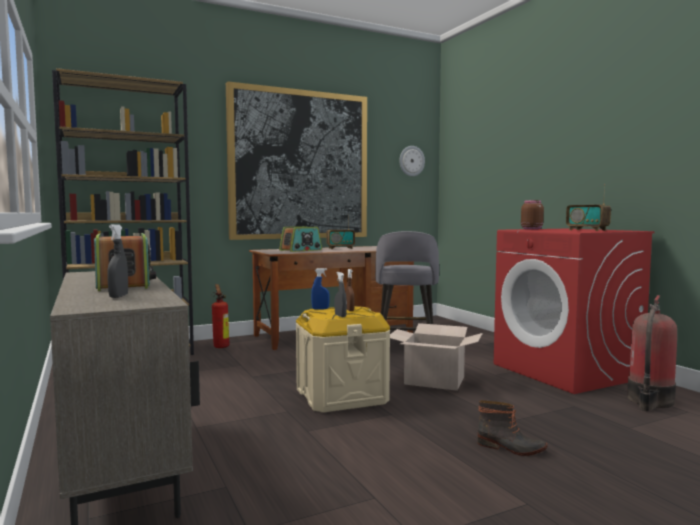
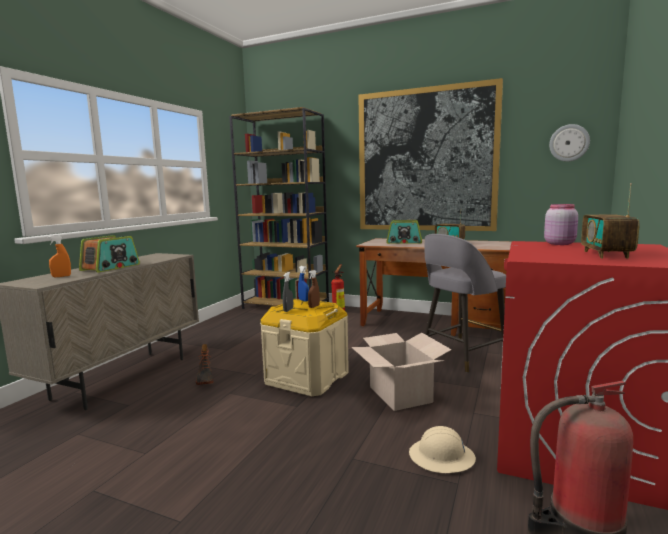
camera: 50 degrees right, 5 degrees up
(118, 296) = (61, 276): grey spray bottle -> orange spray bottle
(511, 448) = (289, 479): boot -> boot (204, 378)
(531, 229) = (560, 243): brown jar -> pink jar
(540, 399) = (441, 457): none -> beige hard hat

